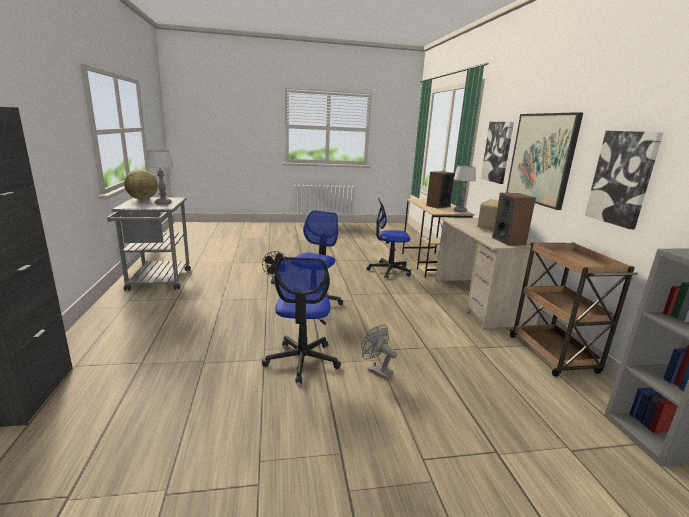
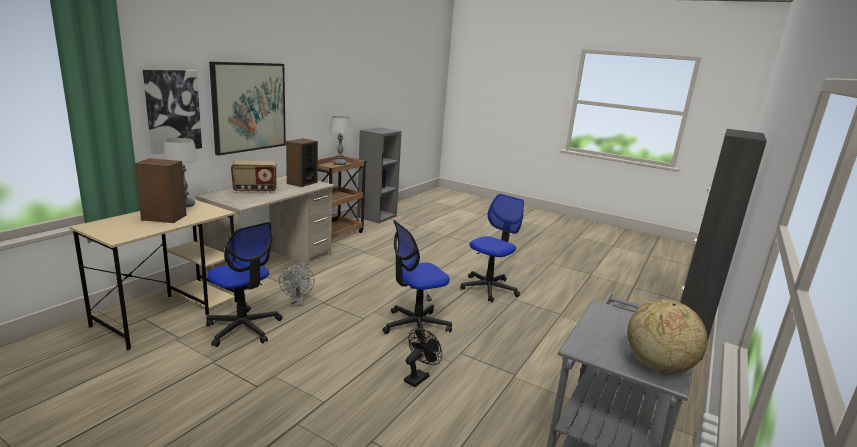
camera: 140 degrees left, 0 degrees up
(164, 203) = (608, 328): table lamp -> table lamp (339, 163)
(376, 370) = (449, 267): grey fan -> grey fan (297, 303)
(622, 178) = (318, 108): picture -> none

